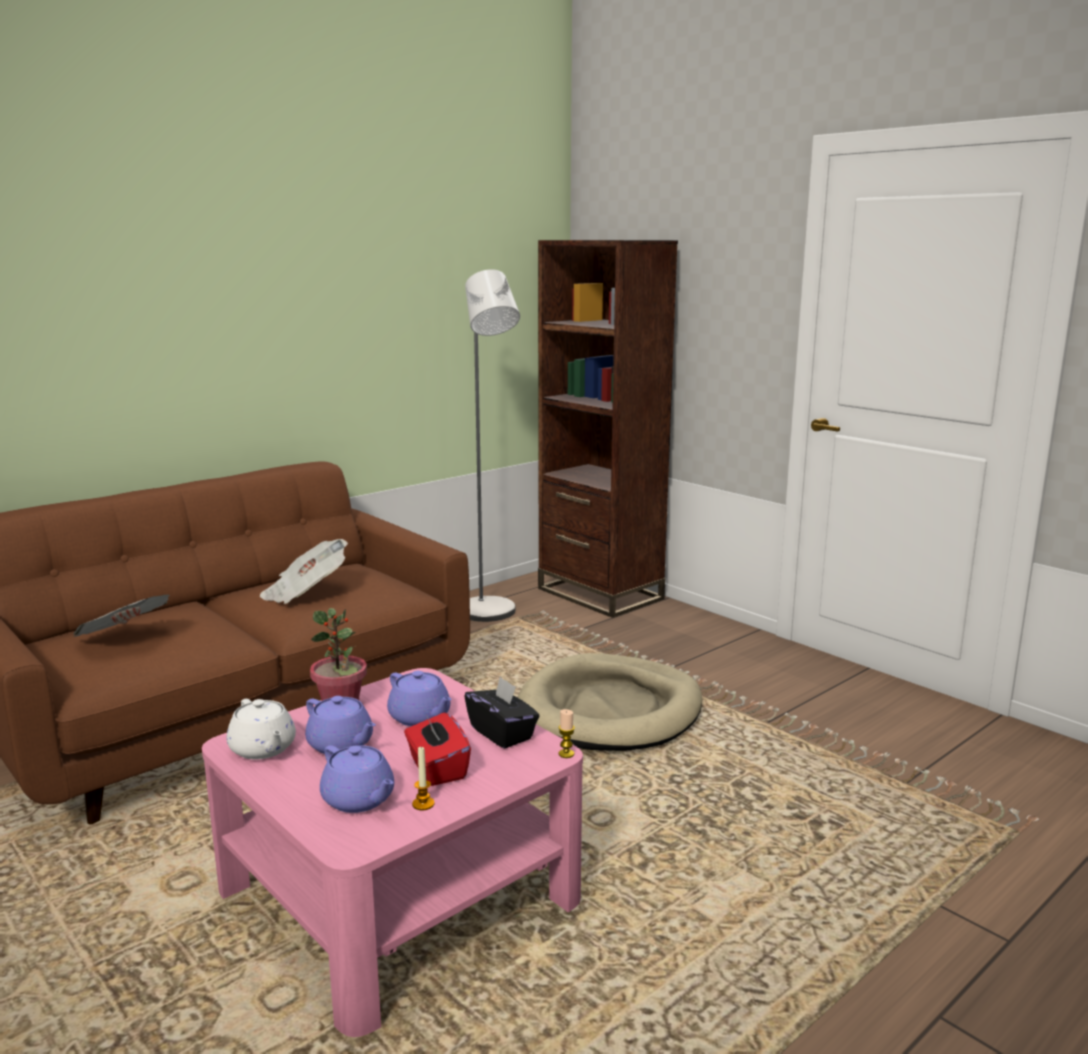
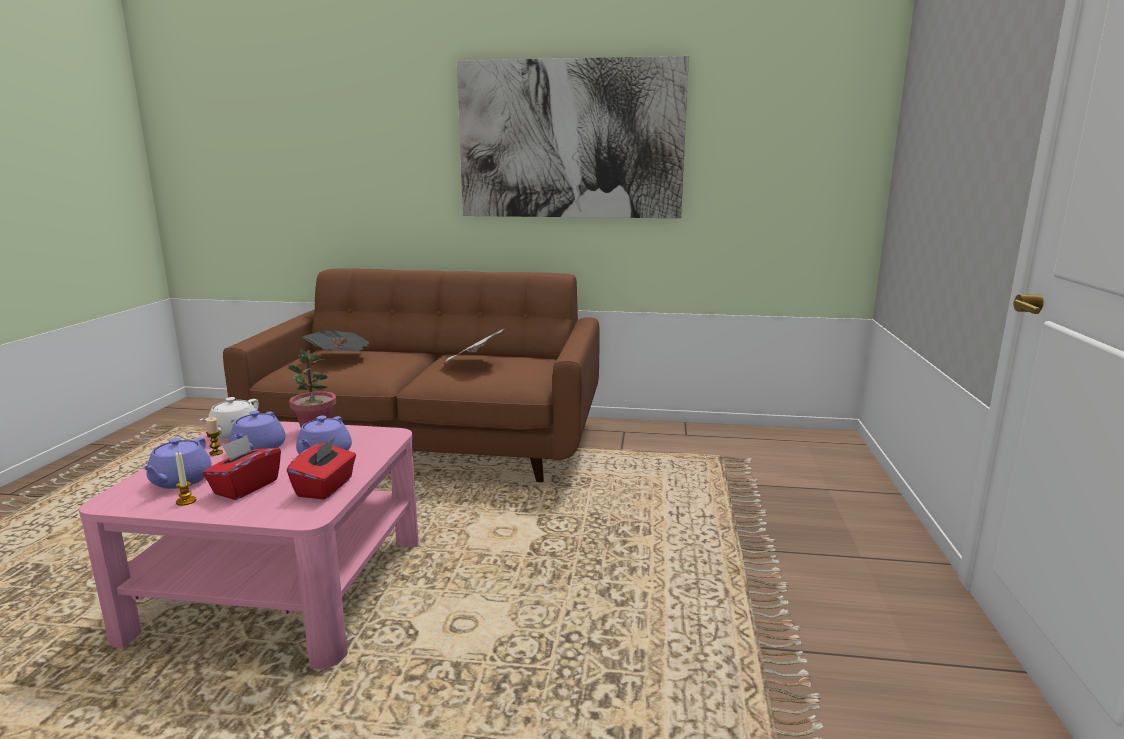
camera: 50 degrees right, 0 degrees up
(296, 300) = (570, 140): none -> picture
(490, 614) = (704, 446): grey floor lamp -> none
(502, 733) = (325, 487): black tissue box -> red tissue box
(566, 754) = (311, 521): candle -> candle (216, 453)
(600, 594) = (832, 465): brown bookcase -> none
(611, 710) = (644, 555): beige dog bed -> none

